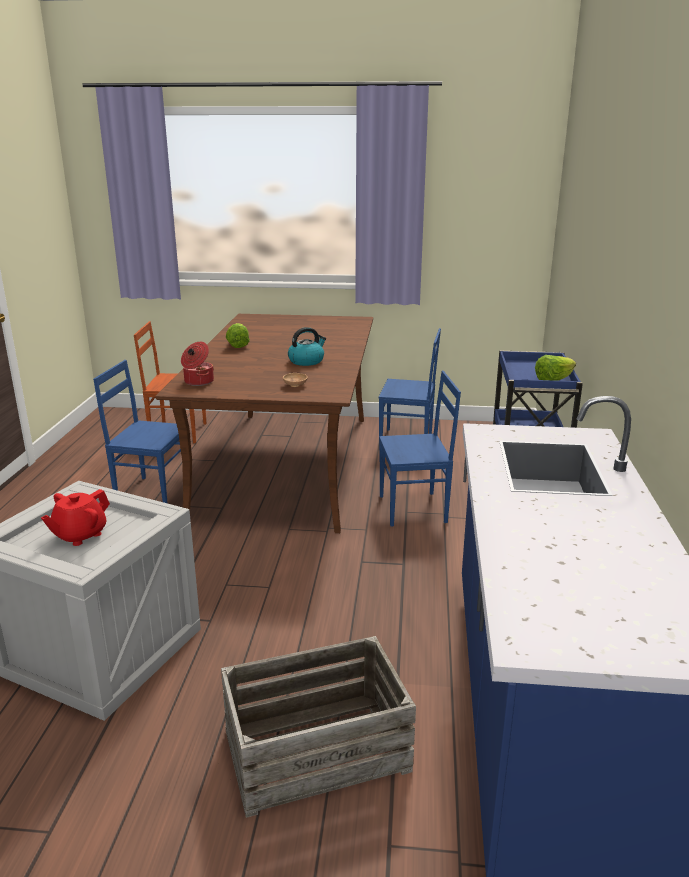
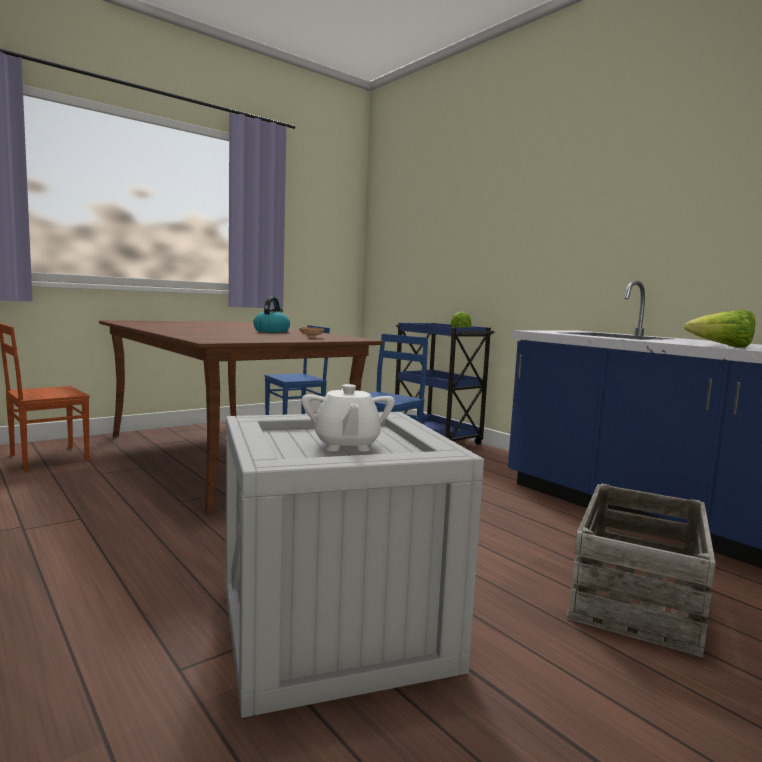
camera: 45 degrees left, 15 degrees down
(80, 535) = (346, 445): red teapot -> white teapot
(153, 492) = (116, 502): blue chair -> none
(198, 382) = (215, 338): cooking pot -> none
(237, 345) = (172, 328): lettuce -> lettuce (722, 346)

